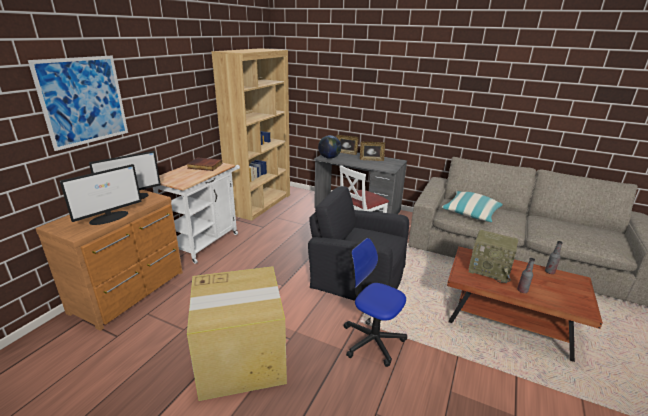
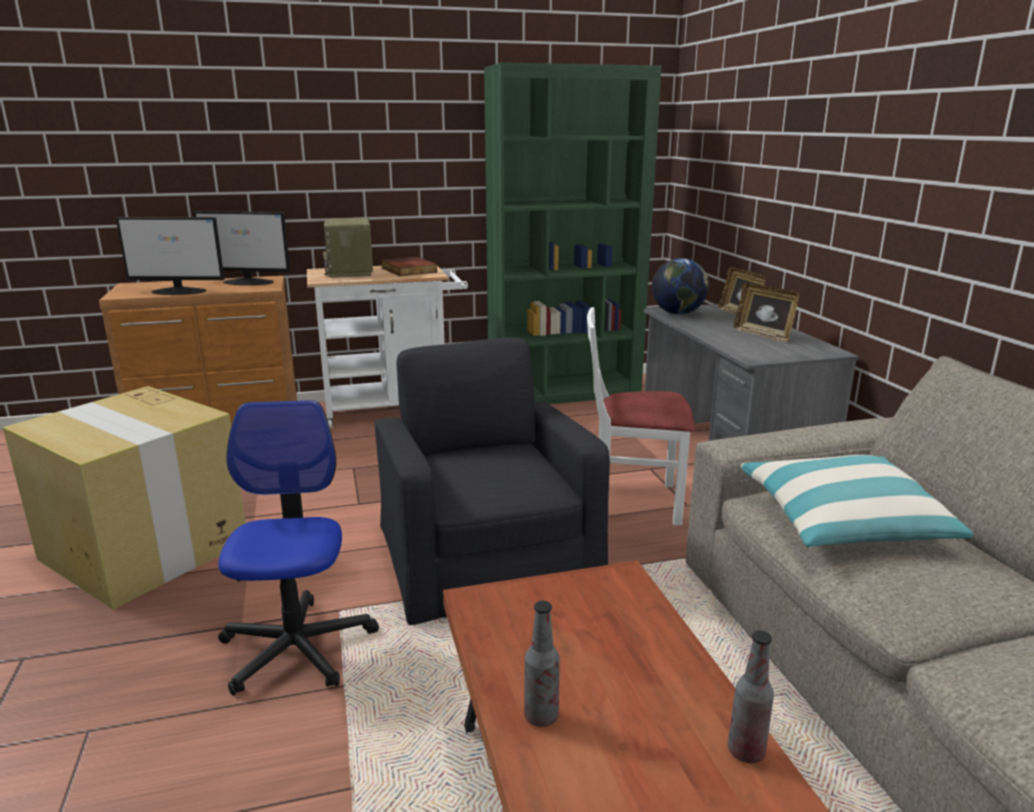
camera: 50 degrees right, 5 degrees down
(84, 101) = (216, 125): picture -> none
(260, 204) = (564, 392): brown bookcase -> green bookcase
(490, 270) = (580, 635): radio -> radio (351, 272)

